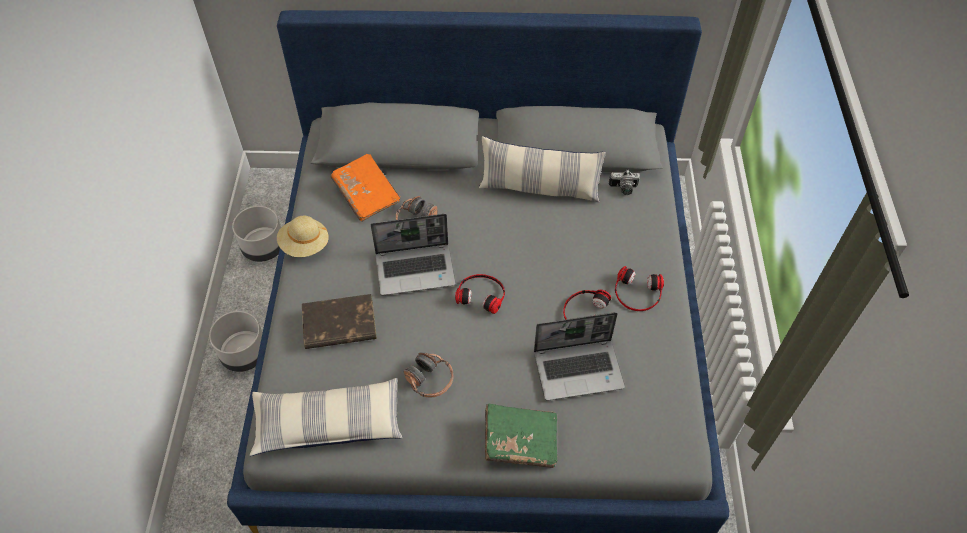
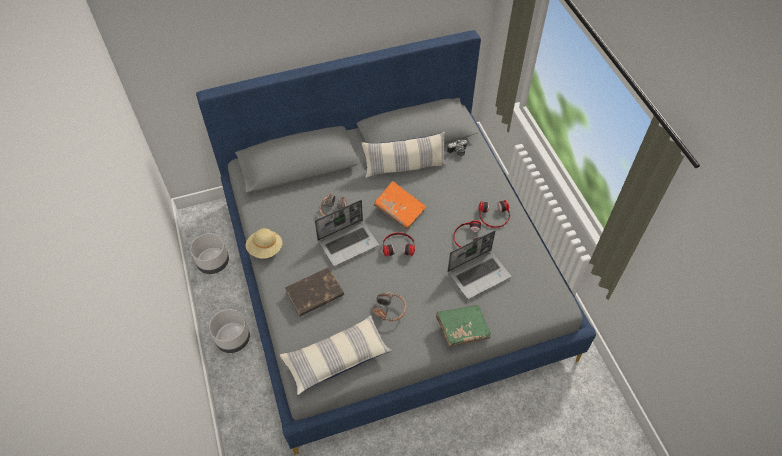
camera: 20 degrees left, 0 degrees up
(366, 194) = (292, 203): orange book -> orange book (399, 210)

